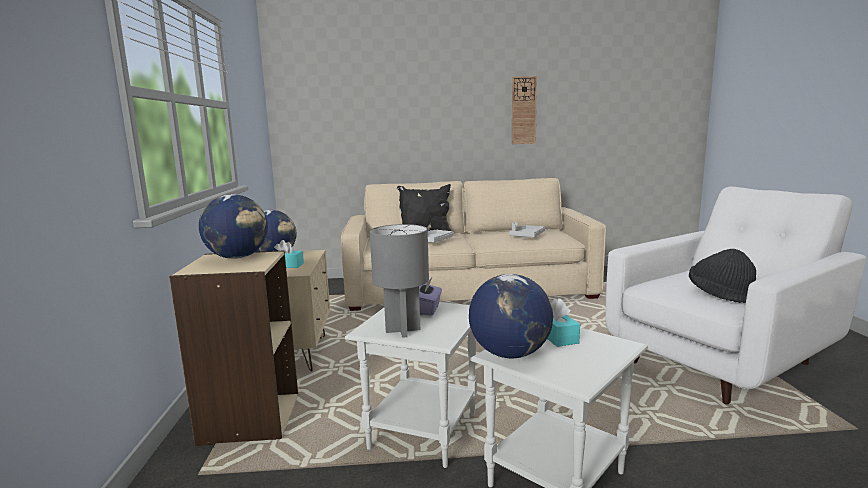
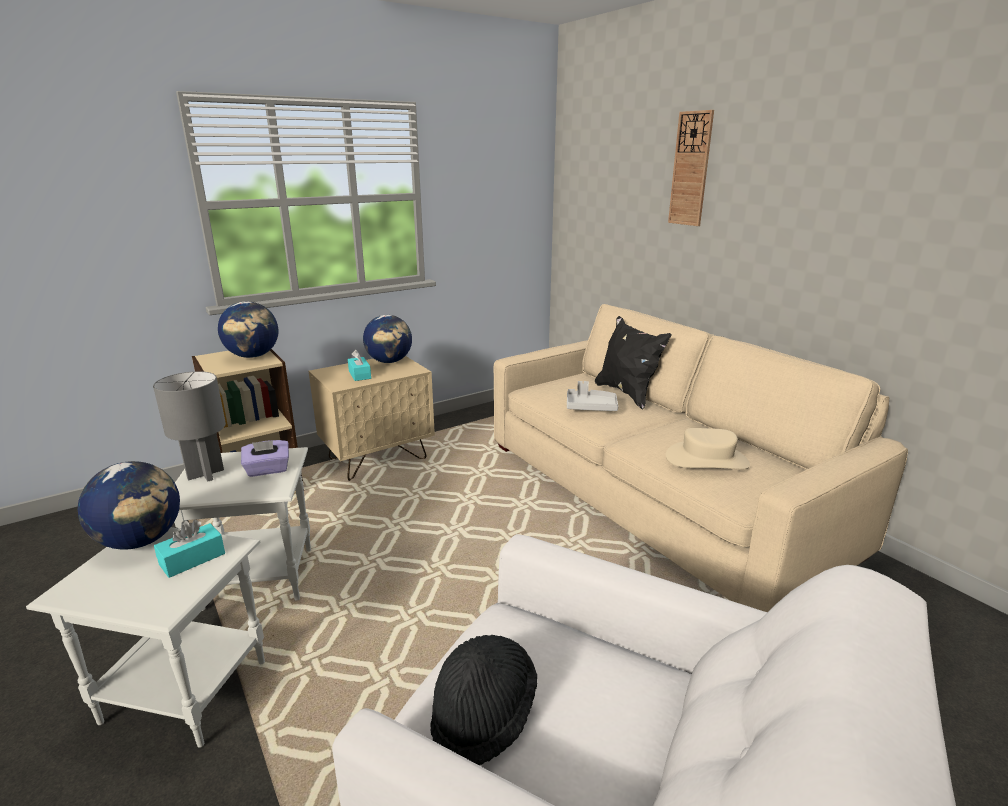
camera: 60 degrees right, 10 degrees up
(523, 110) = (871, 226): wall clock -> wall clock (690, 169)
(527, 236) = (707, 459): grey tray -> beige hat

